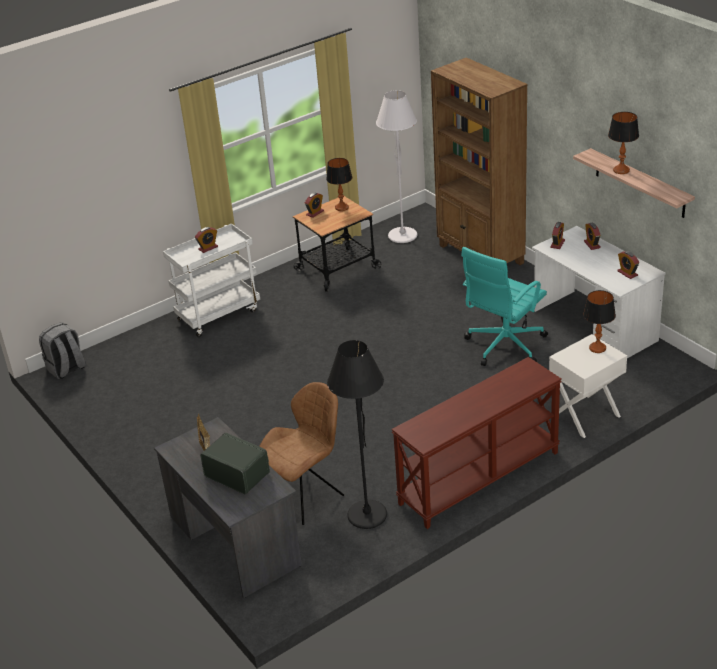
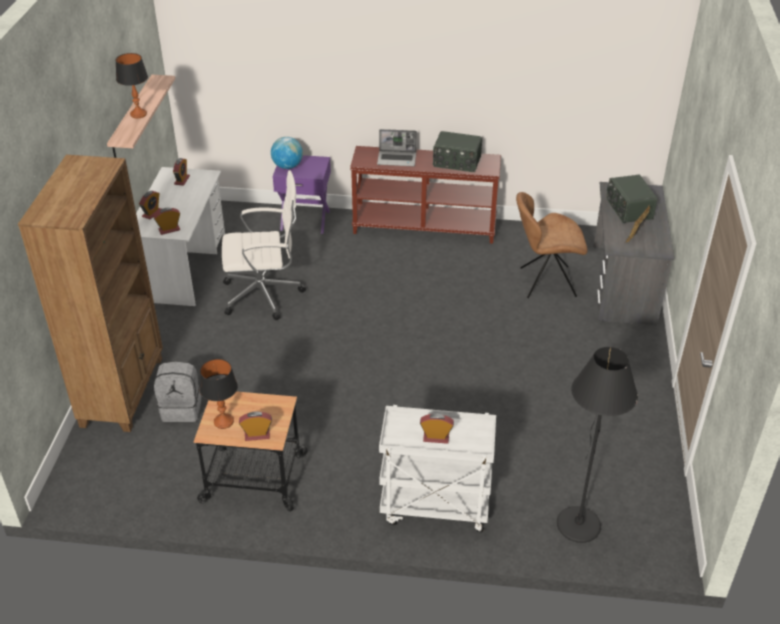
camera: 140 degrees left, 5 degrees up
(67, 369) = (654, 548): grey backpack -> grey backpack (182, 409)
(367, 515) = (520, 248): black floor lamp -> black floor lamp (578, 525)
(402, 236) = (134, 474): white floor lamp -> none
(448, 418) = (456, 162): none -> radio
(503, 387) = (397, 159): none -> laptop
(504, 346) = (265, 295): turquoise office chair -> white office chair
(586, 416) = (305, 220): white nightstand -> purple nightstand
(597, 348) = (287, 166): table lamp -> globe

